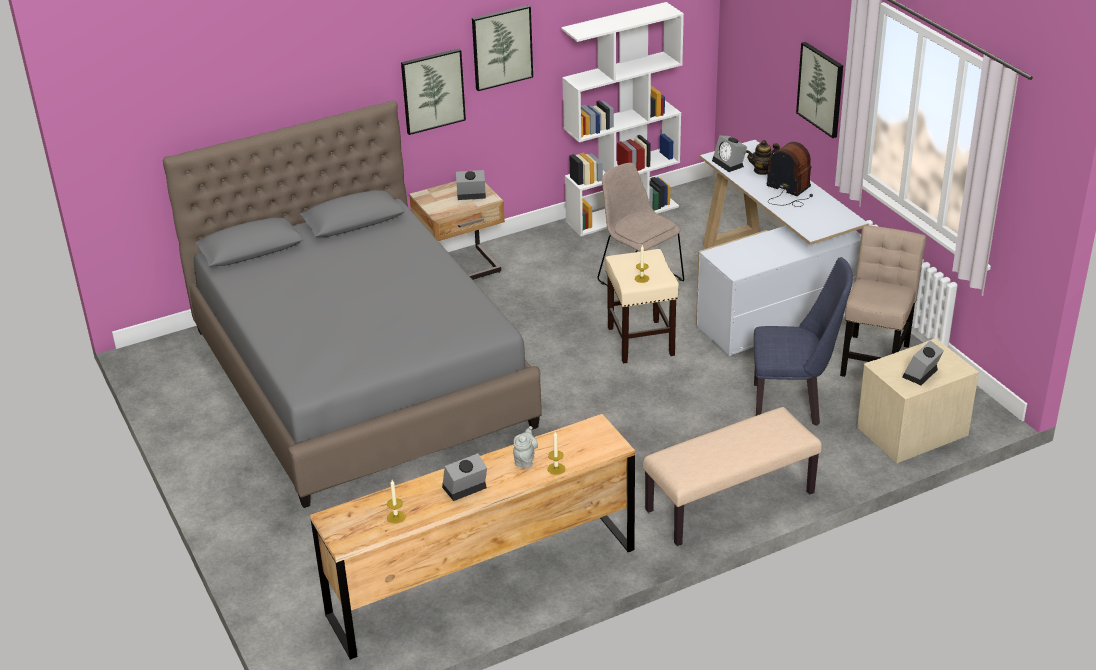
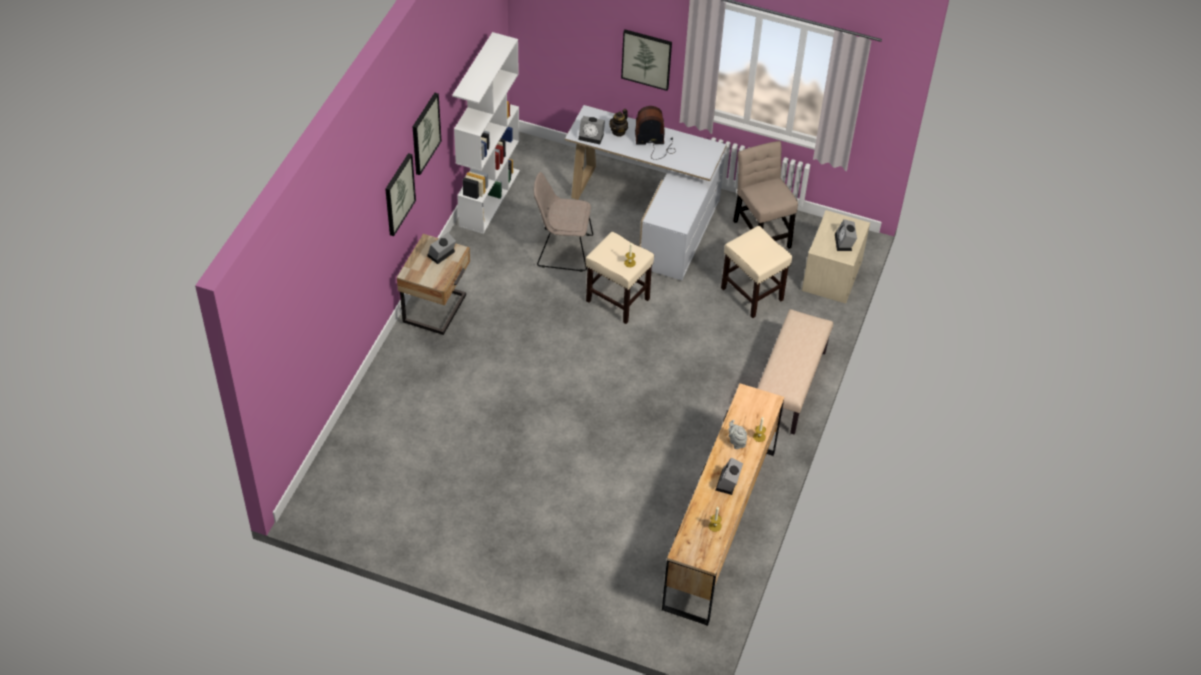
camera: 45 degrees left, 15 degrees up
(361, 376) = (476, 436): grey bed -> none
(794, 404) = (752, 294): blue chair -> beige stool

